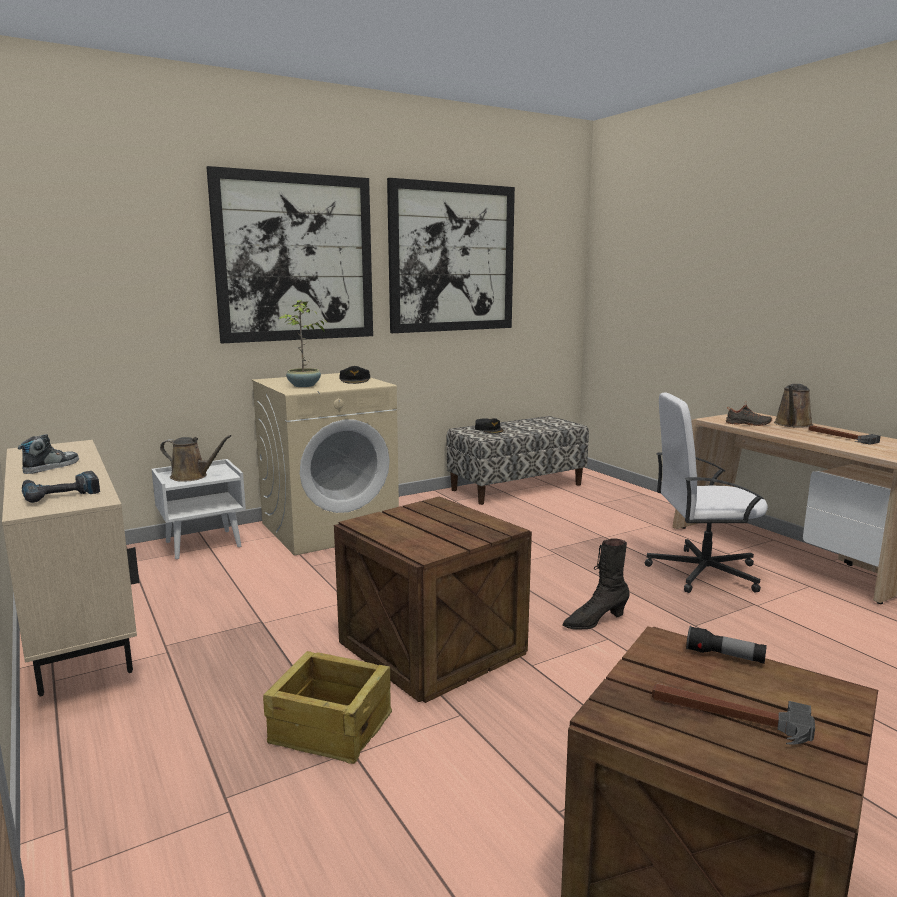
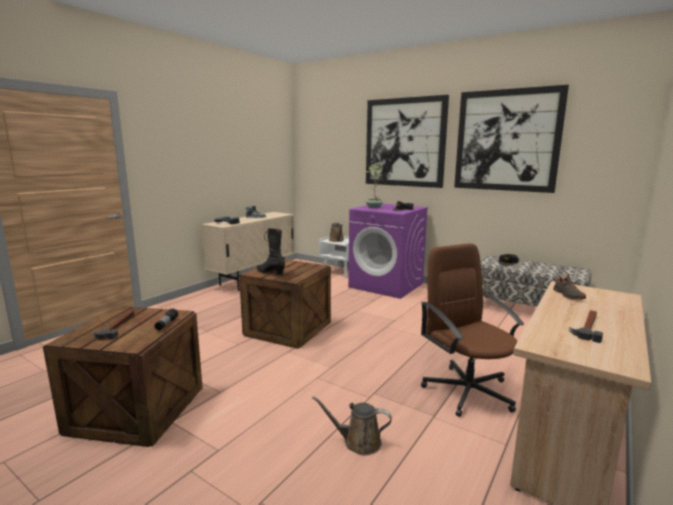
camera: 65 degrees right, 0 degrees up
(330, 528) = (386, 285): beige washing machine -> purple washing machine
(330, 727) = (220, 324): crate -> none
(594, 621) = (348, 361): black boot -> black boot (270, 273)
(701, 572) = (467, 390): white office chair -> brown office chair
(792, 424) = (609, 310): brown watering can -> brown watering can (358, 442)

